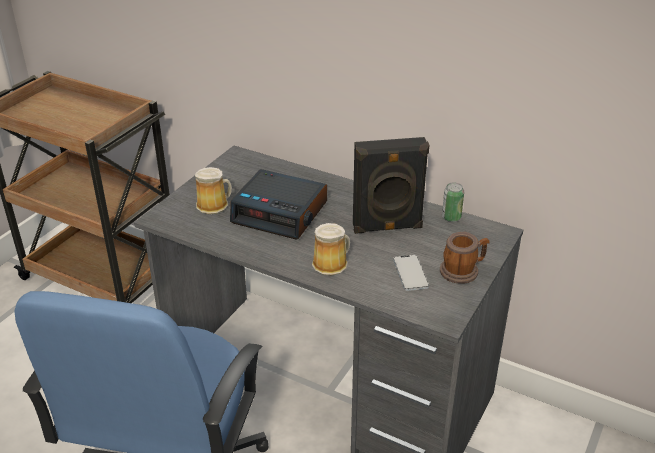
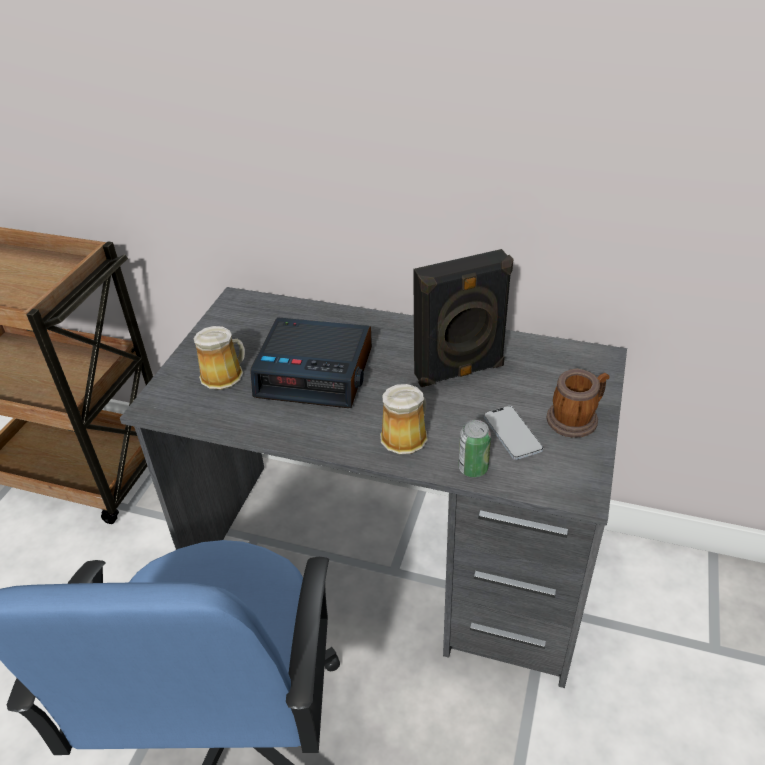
camera: 10 degrees left, 5 degrees up
(451, 217) = (534, 345): can -> can (473, 468)

